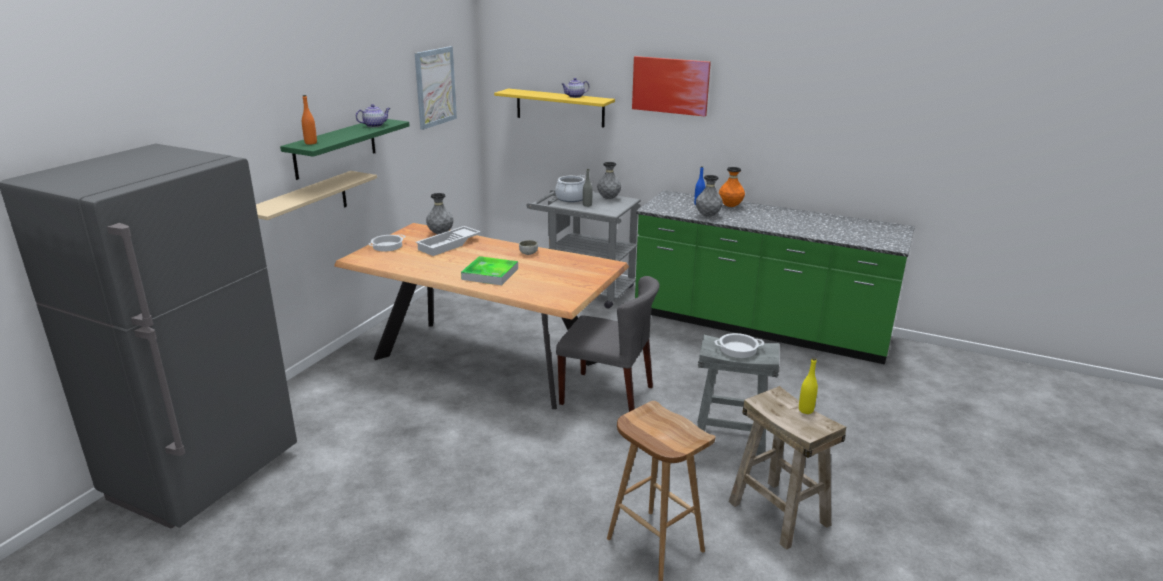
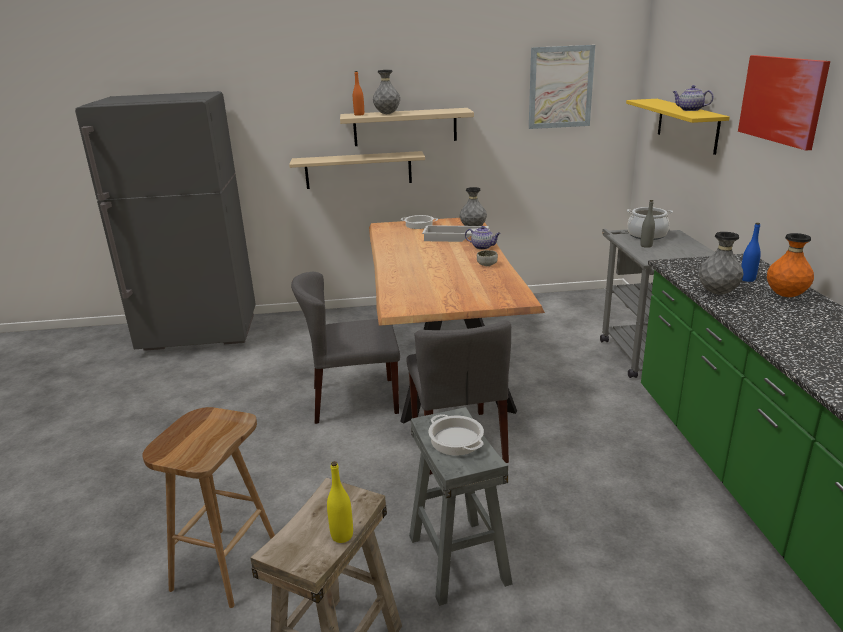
camera: 60 degrees right, 0 degrees up
(335, 148) = (405, 127): green shelf -> beige shelf
(374, 125) = (439, 111): teapot -> teapot (483, 247)
(490, 274) = (417, 267): tray -> none
(492, 419) = (354, 400): none -> grey chair
(608, 198) = (689, 247): grey vase -> grey vase (387, 114)

